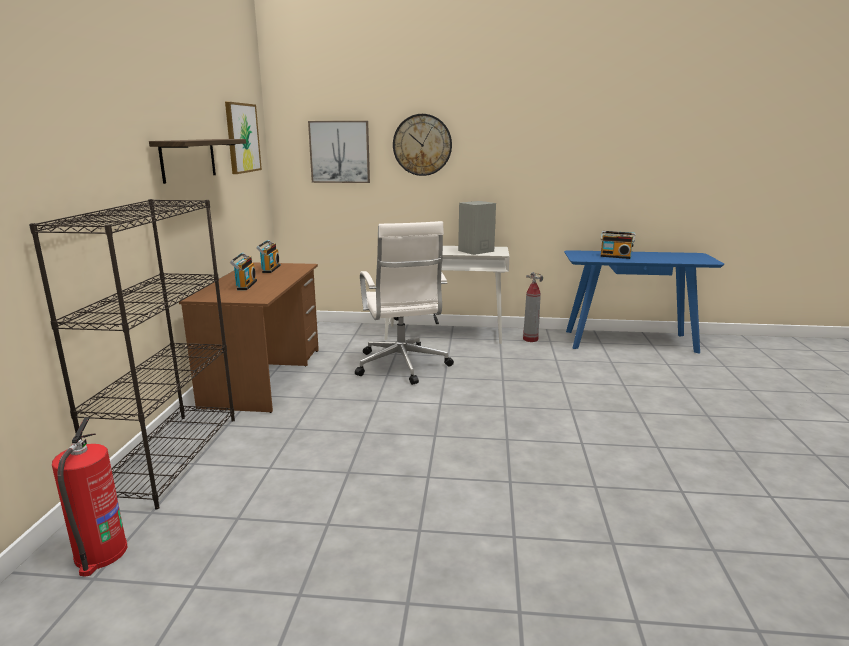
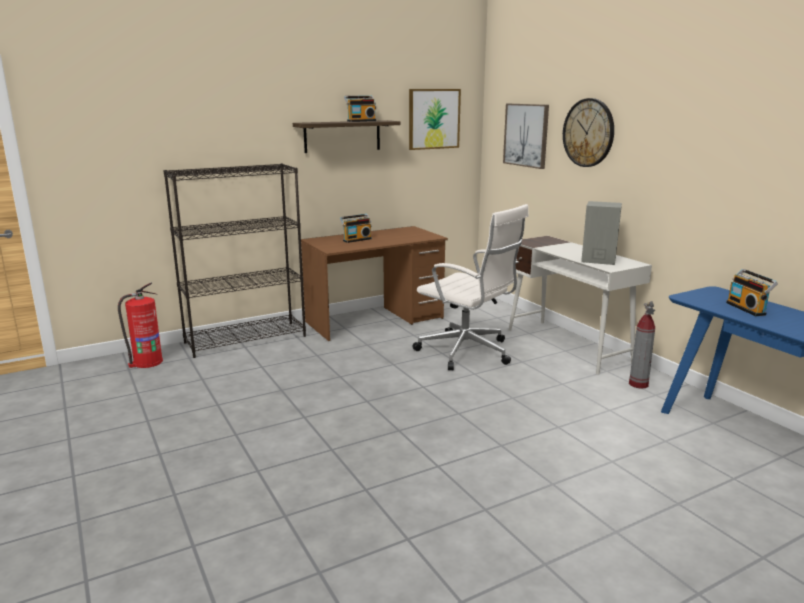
camera: 55 degrees right, 0 degrees up
(269, 269) = (406, 233): radio -> radio (361, 121)
(402, 366) = (467, 352): white office chair -> white office chair turned 90 degrees counterclockwise

